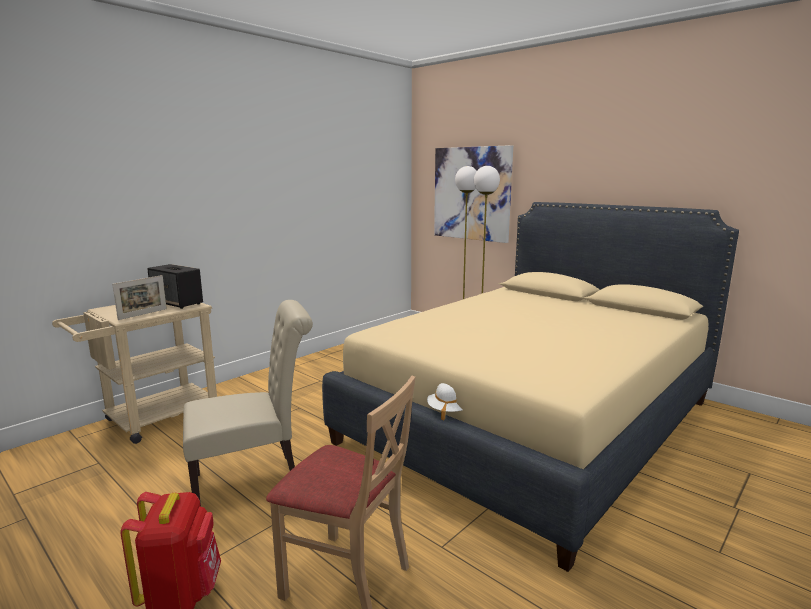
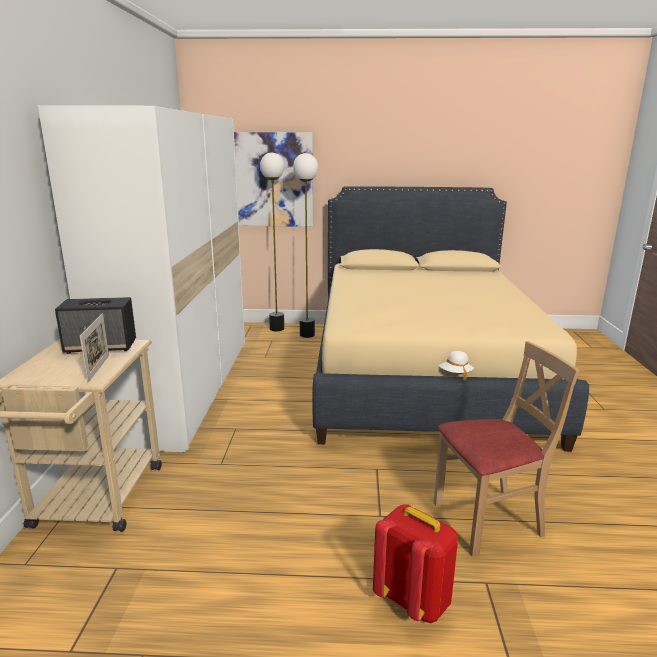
camera: 40 degrees left, 5 degrees up
(254, 480) = (310, 499): beige chair -> none
(319, 367) = (185, 387): none -> white wardrobe

